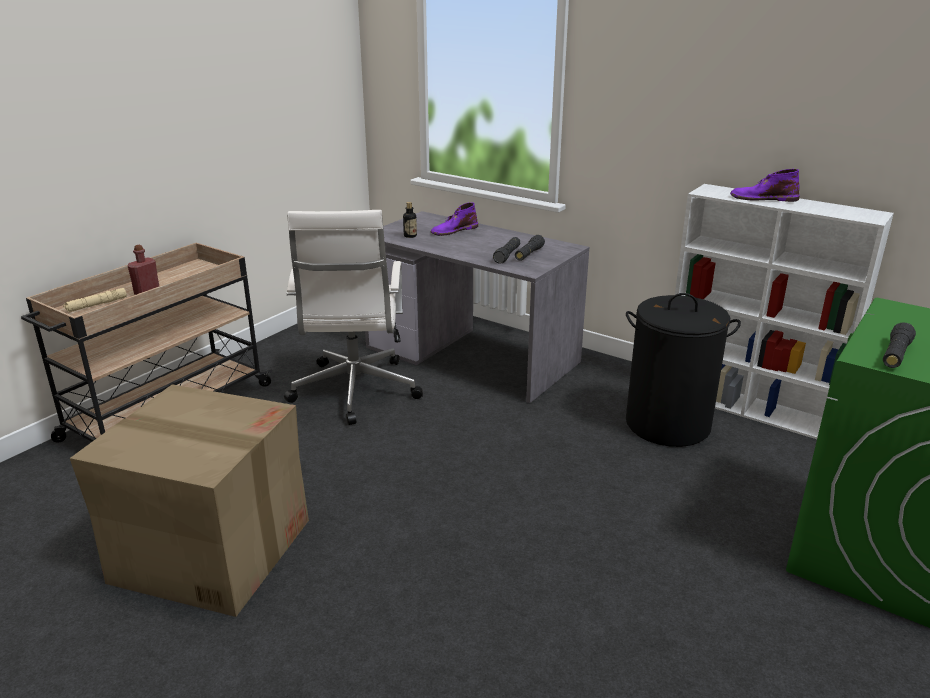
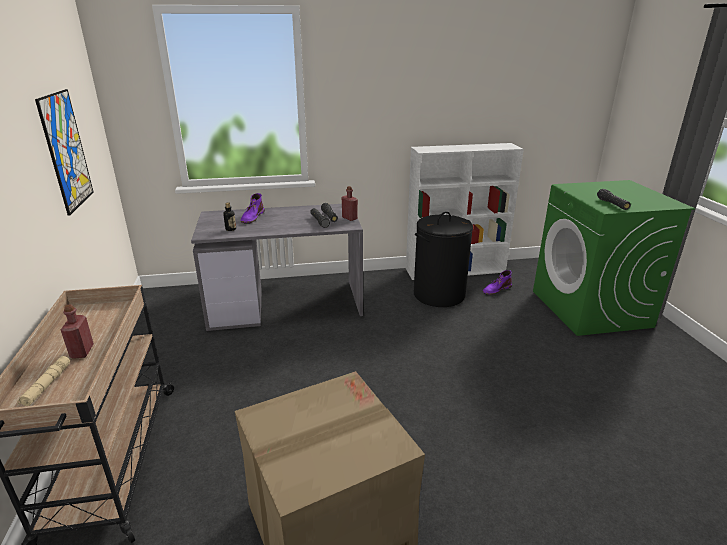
camera: 45 degrees left, 0 degrees up
(269, 112) = (66, 151): none -> picture
(354, 392) = (247, 363): white office chair -> none
(548, 262) = (349, 218): none -> red bottle
(763, 198) = (453, 148): purple boot -> purple boot (496, 289)

